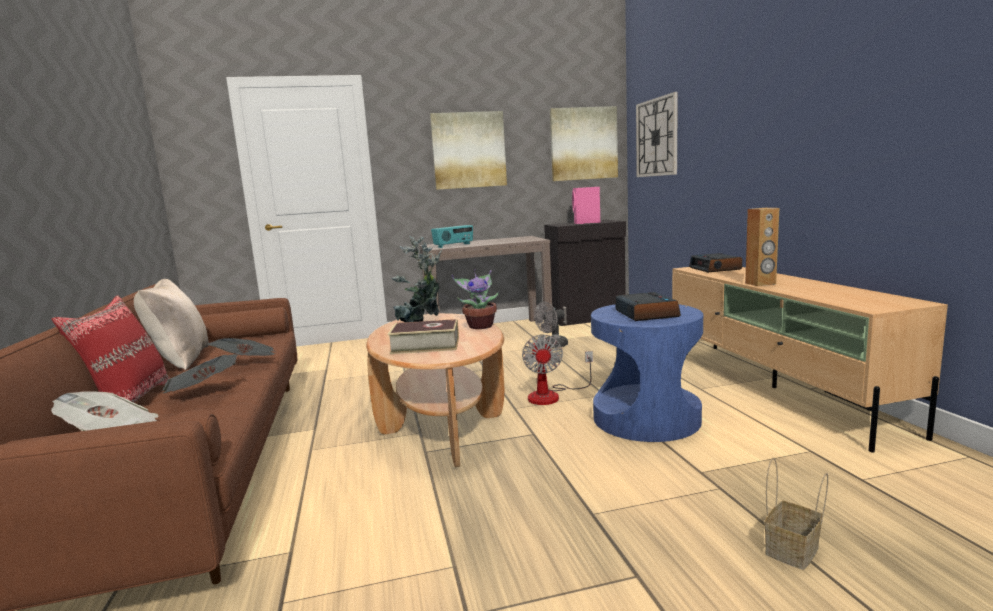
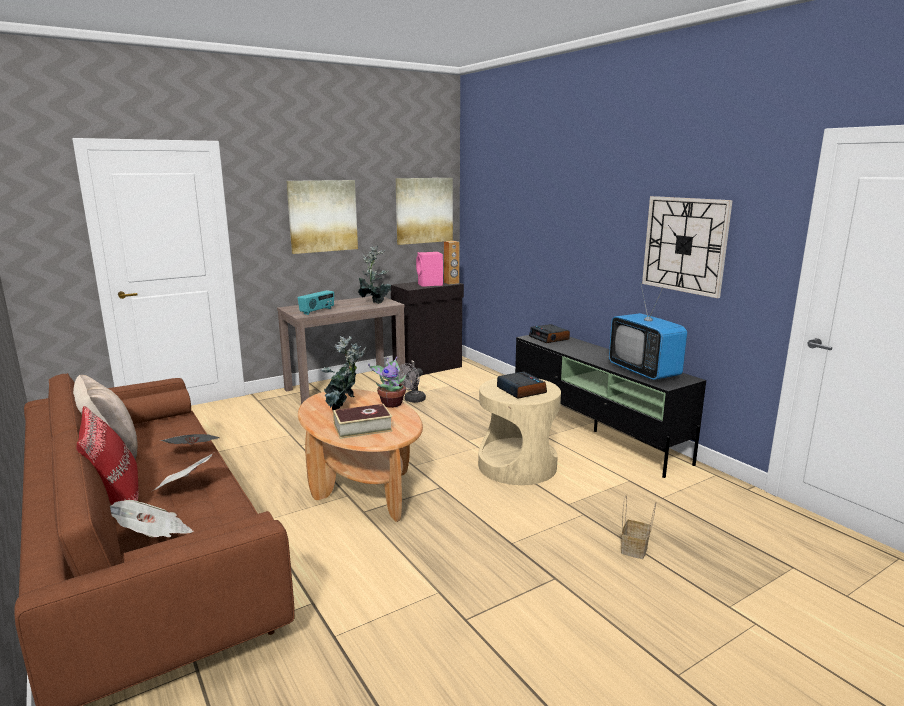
camera: 20 degrees left, 5 degrees up
(520, 239) = (374, 302): none -> potted plant
(552, 395) = (437, 451): fan -> none
(645, 418) = (517, 466): blue side table -> beige side table
(657, 137) = (491, 214): wall clock -> wall clock (685, 245)
(760, 283) = (589, 358): brown speaker -> brown speaker (451, 283)
(774, 388) = (595, 431): beige tv stand -> black tv stand
(839, 295) = (644, 371): none -> television

